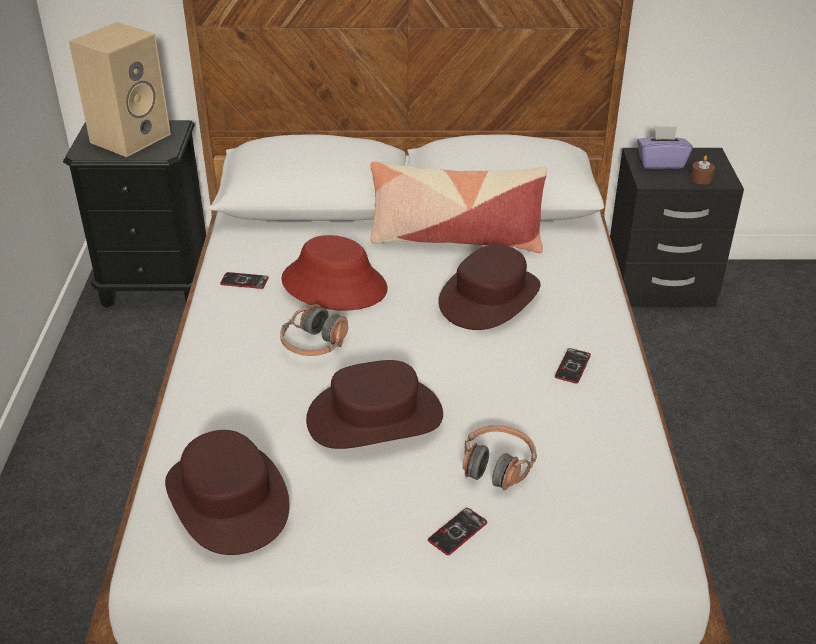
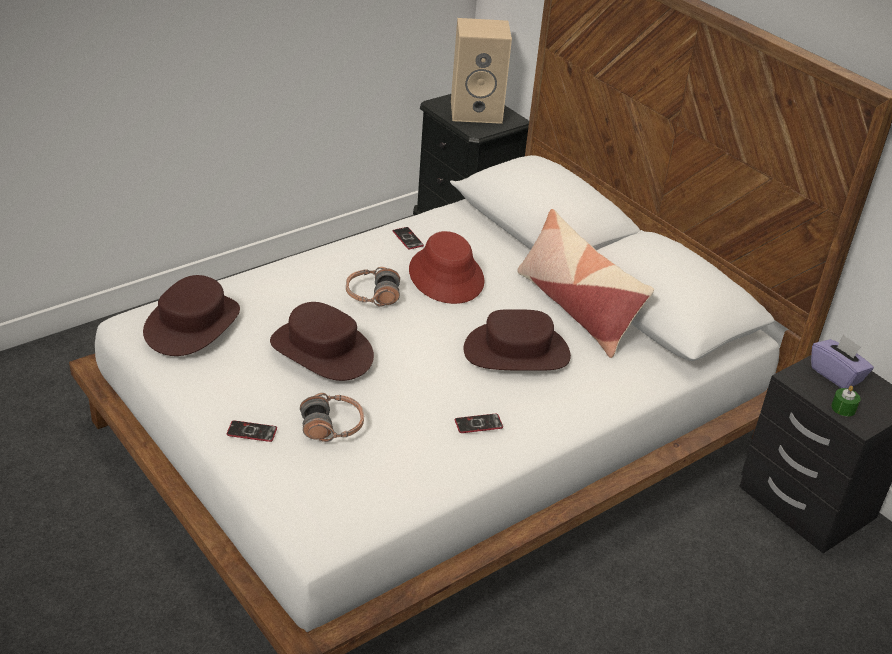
camera: 50 degrees right, 0 degrees up
(701, 179) = (843, 408): brown candle -> green candle

